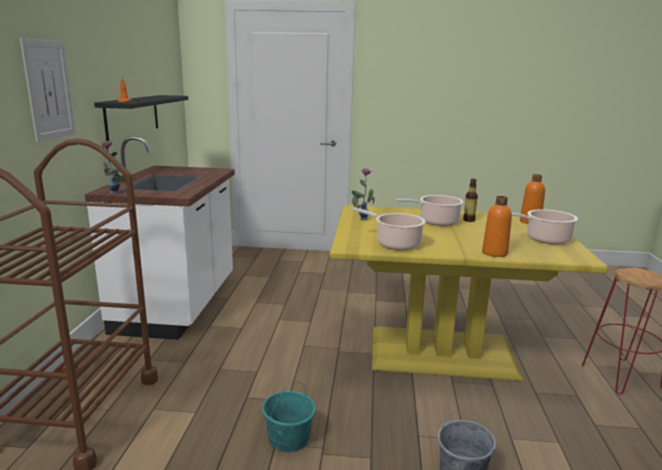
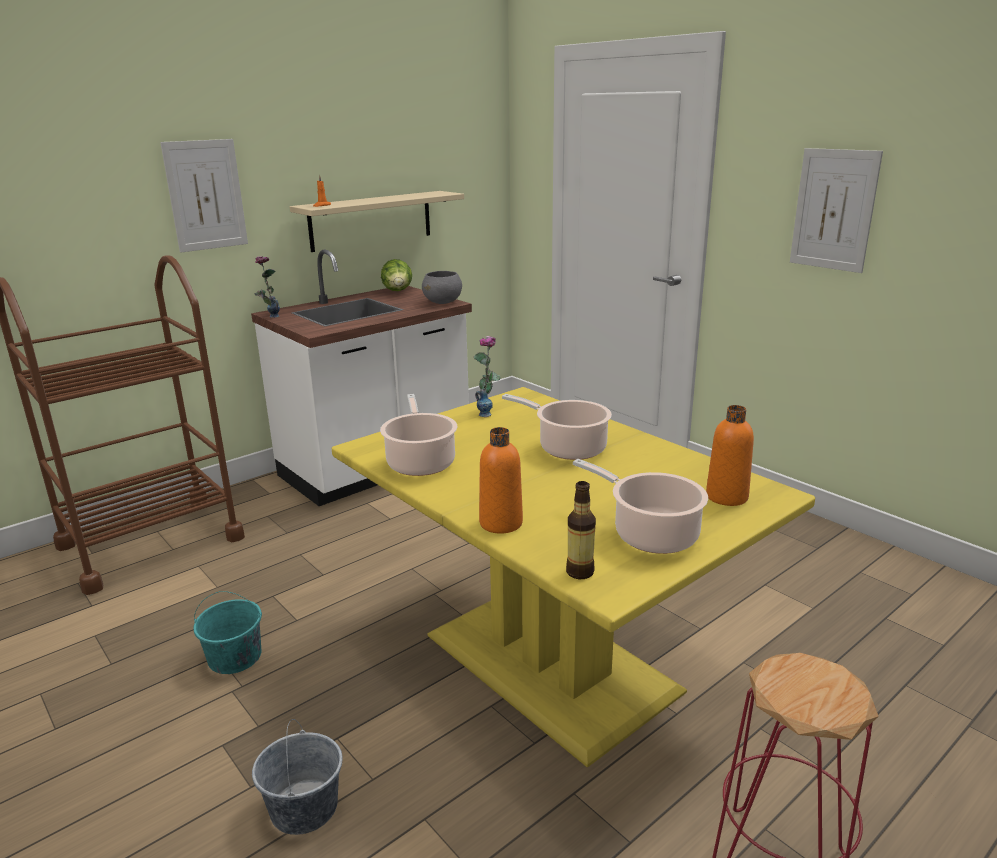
camera: 45 degrees right, 5 degrees up
(132, 116) = (371, 220): black shelf -> beige shelf
(163, 169) = (398, 292): none -> lettuce
(215, 170) = (443, 302): none -> grey bowl
(427, 96) = (834, 210): none -> picture
(469, 220) = (626, 460): bottle -> bottle (579, 572)

